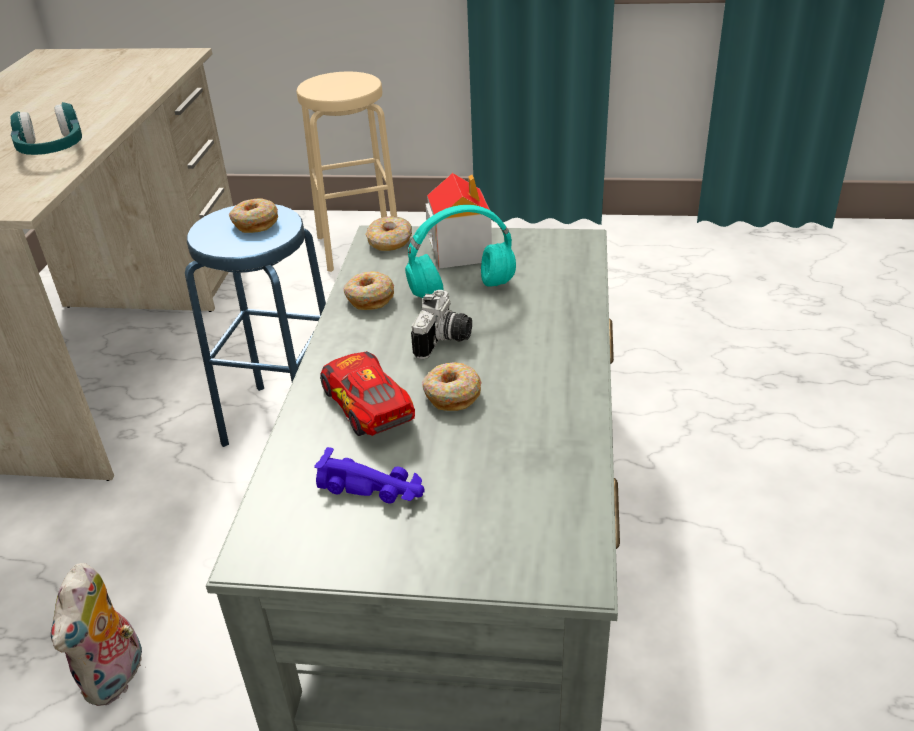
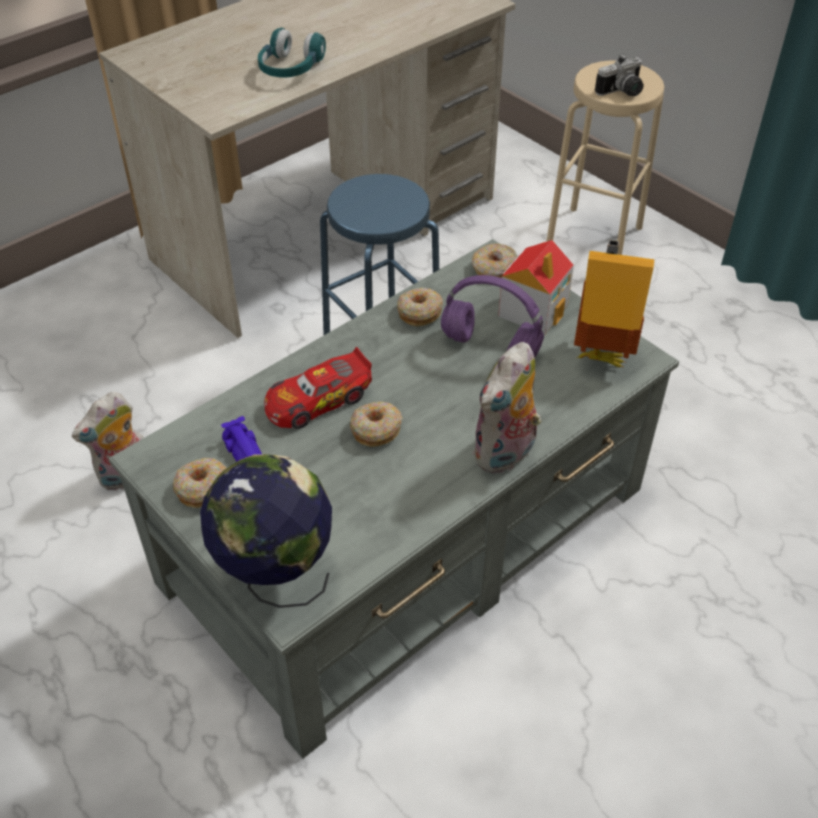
camera: 40 degrees right, 10 degrees up
(255, 223) = (389, 201): donut -> donut (202, 488)
(368, 405) = (317, 400): toy car -> toy car turned 135 degrees counterclockwise
(445, 341) = (424, 383): camera -> camera (622, 92)
(460, 290) = (488, 346): turquoise headphones -> purple headphones
(527, 558) = (276, 576): none -> globe
(549, 250) = (602, 352): none -> toy house
(579, 349) = (506, 455): none -> plush toy

